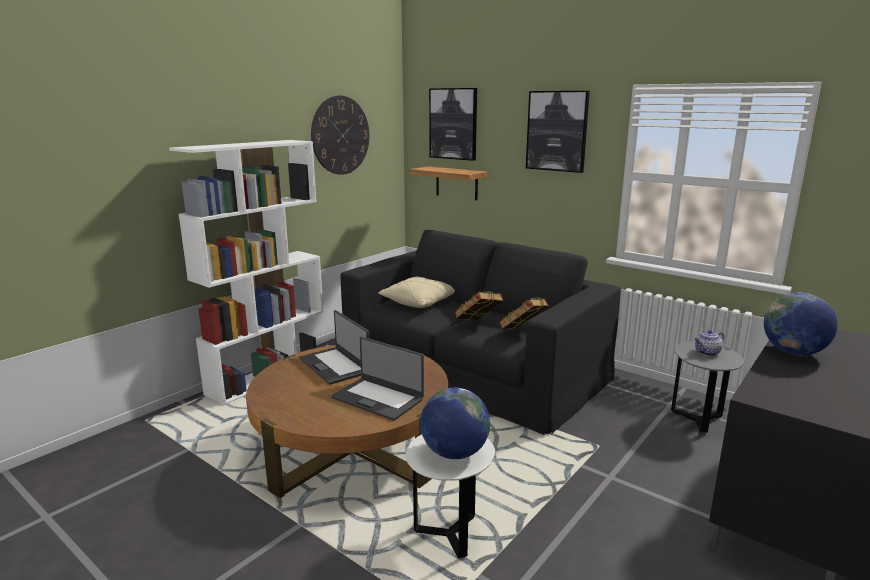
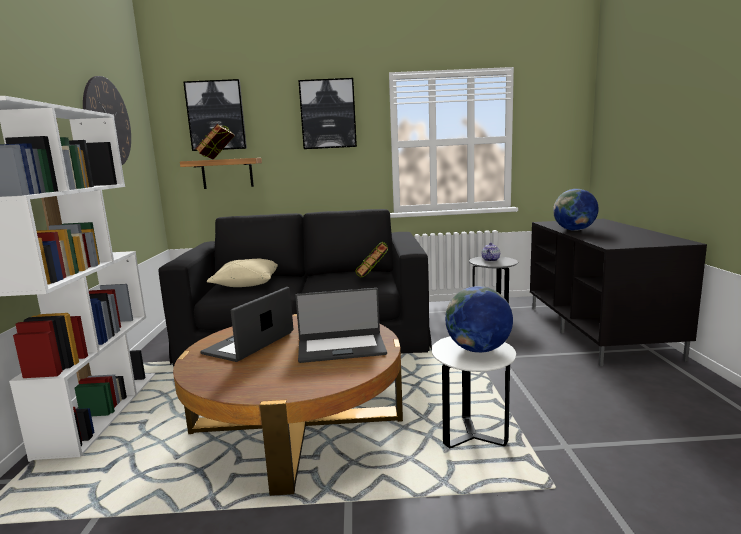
camera: 40 degrees left, 5 degrees down
(335, 365) = (250, 343): laptop -> laptop turned 105 degrees clockwise
(478, 325) = (328, 283): book -> book (217, 159)

